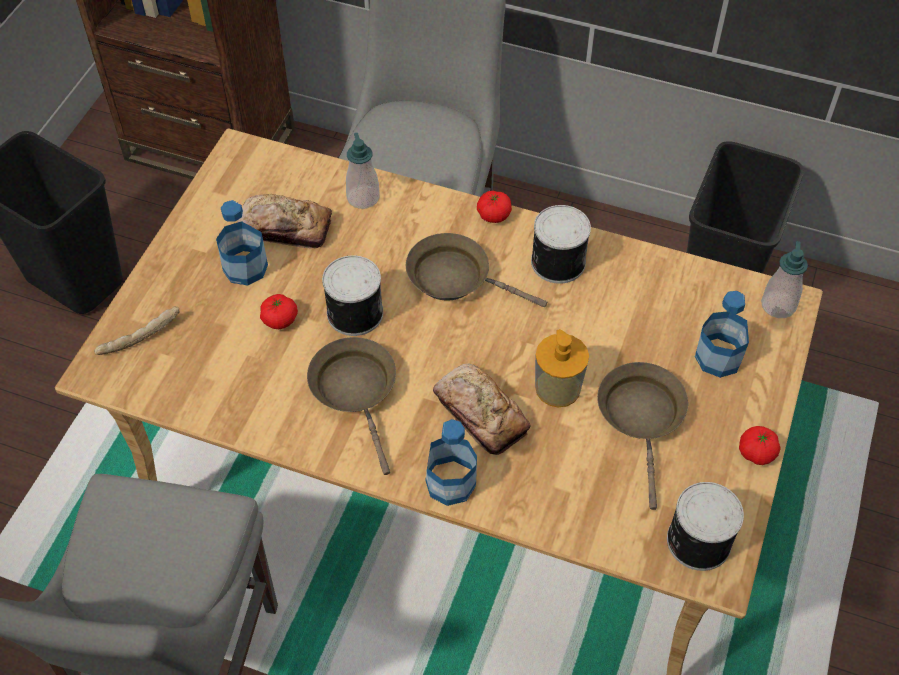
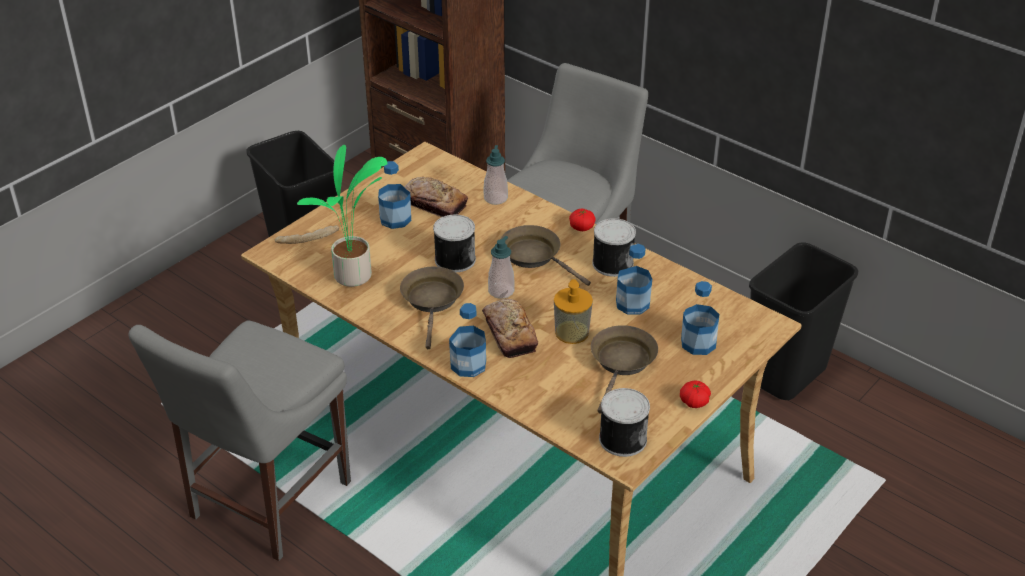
camera: 20 degrees right, 15 degrees down
(233, 382) = (354, 277): none -> potted plant
(280, 319) = (403, 251): tomato -> none
(611, 319) = (632, 303): none -> bottle
(778, 305) = (761, 324): soap dispenser -> soap dispenser (501, 291)

